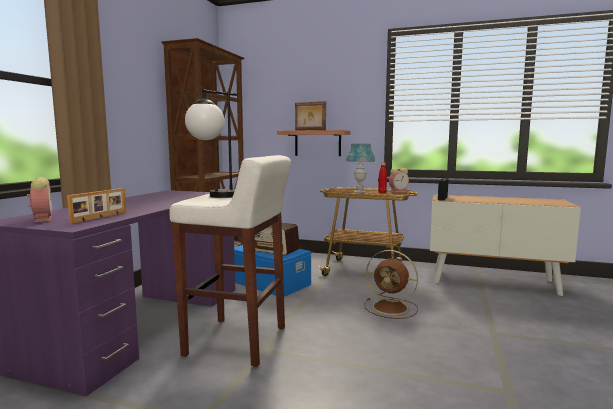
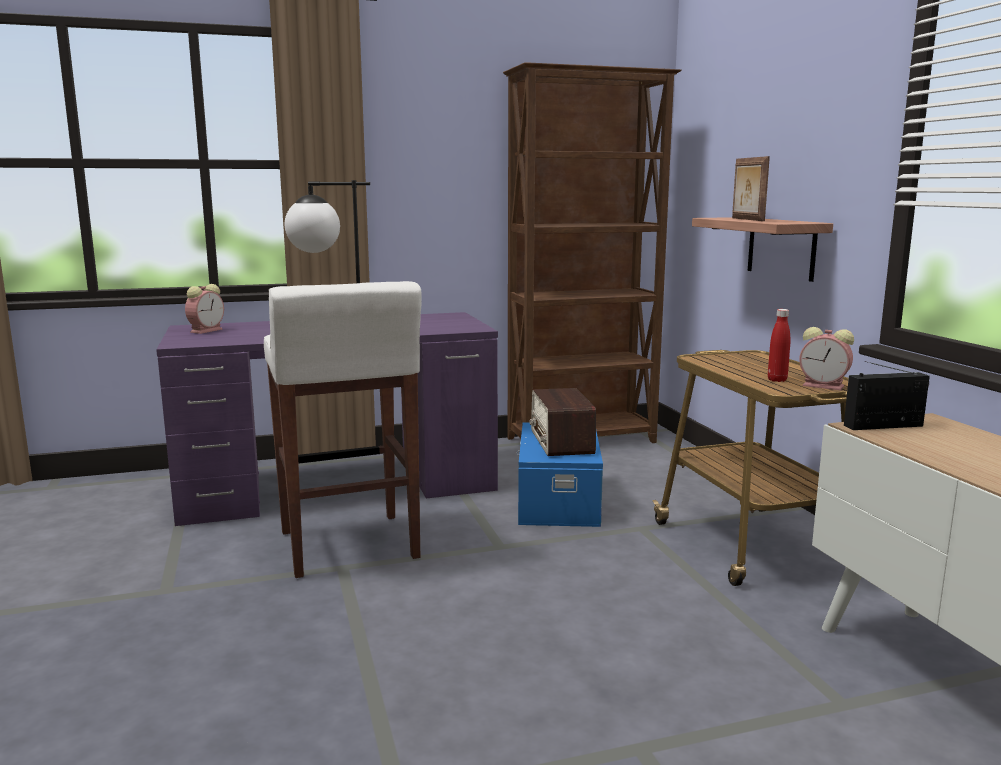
camera: 55 degrees right, 5 degrees up
(100, 217) = (236, 338): picture frame -> none
(359, 192) = (739, 369): blue table lamp -> none
(392, 308) = (607, 615): brown fan -> none

